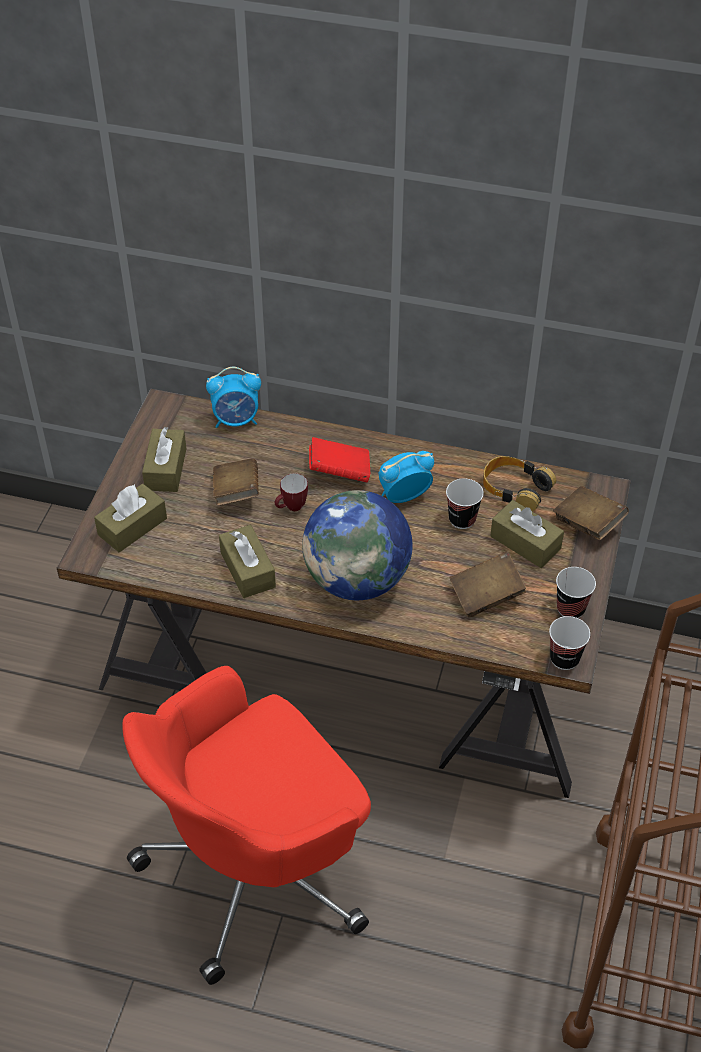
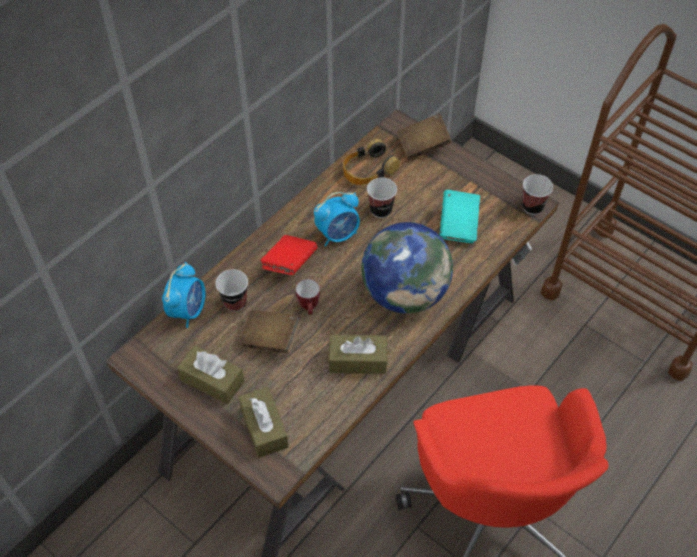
camera: 65 degrees left, 5 degrees up
(403, 496) = (338, 234): alarm clock -> alarm clock turned 120 degrees counterclockwise
(486, 595) = (458, 225): brown book -> turquoise book
(525, 542) = (422, 185): brown tissue box -> none
(570, 609) = (492, 186): cup -> cup (235, 302)

